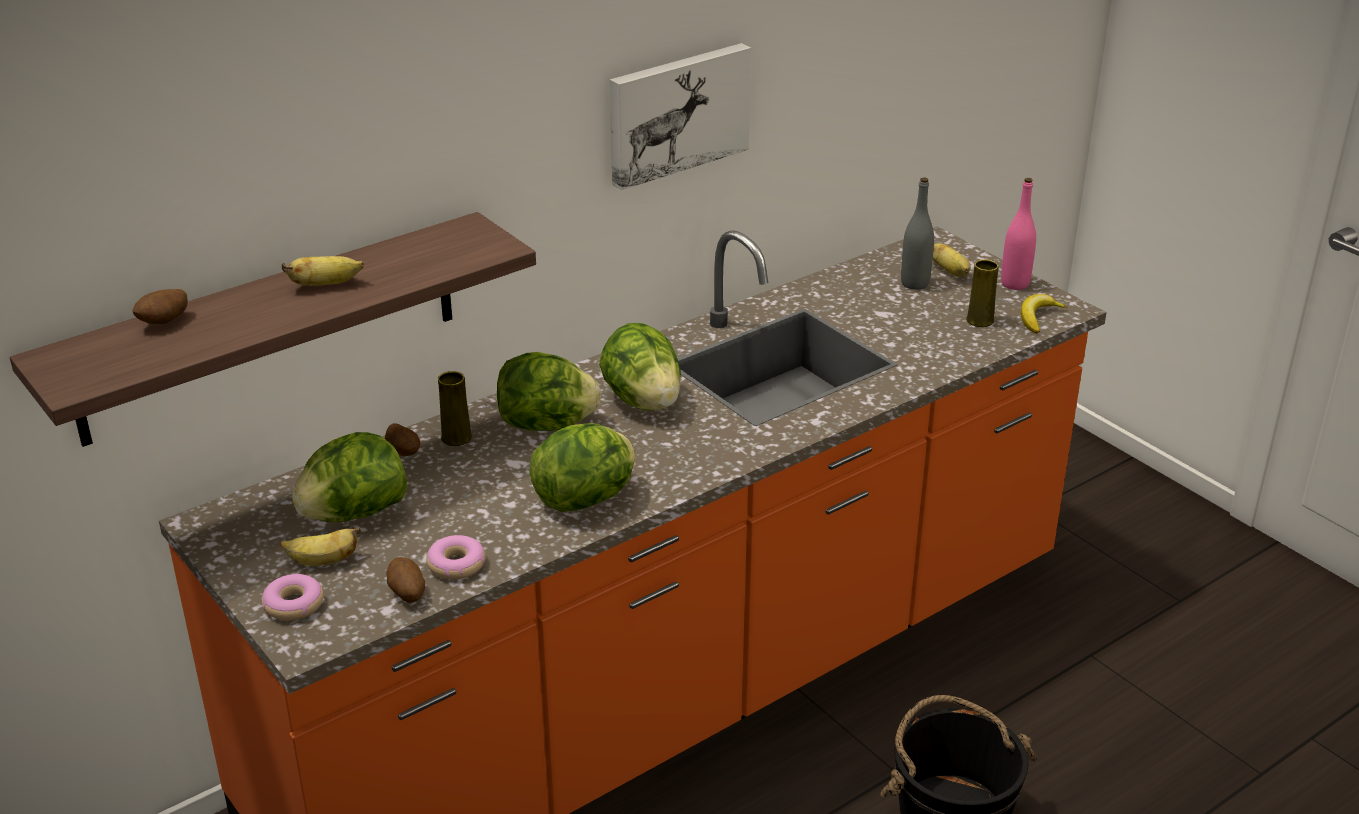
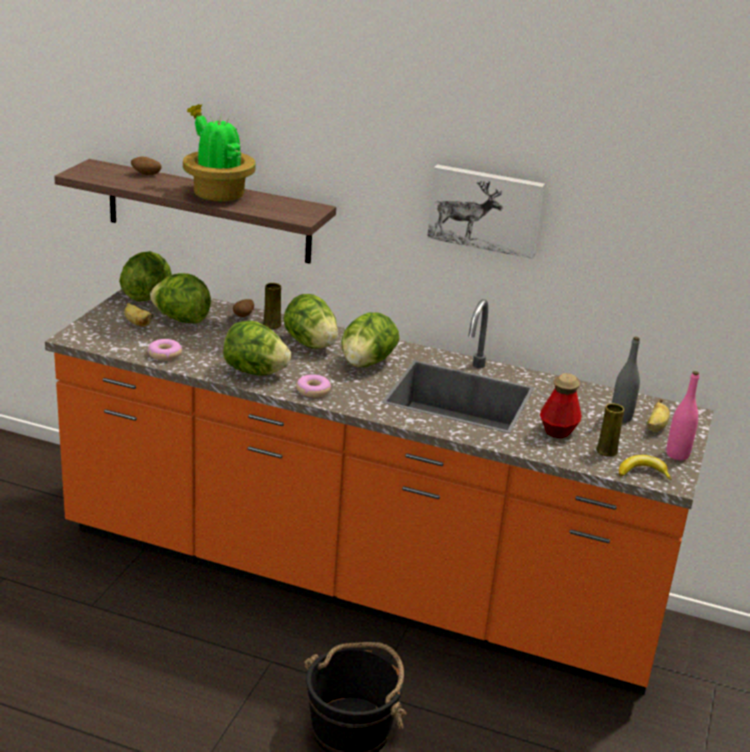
camera: 55 degrees right, 5 degrees down
(235, 522) = (147, 296): none -> lettuce
(294, 604) = (99, 327): donut -> donut (313, 391)
(326, 285) = (217, 194): banana -> potted plant
(407, 593) = (130, 349): potato -> none
(915, 332) = (558, 431): none -> bottle

